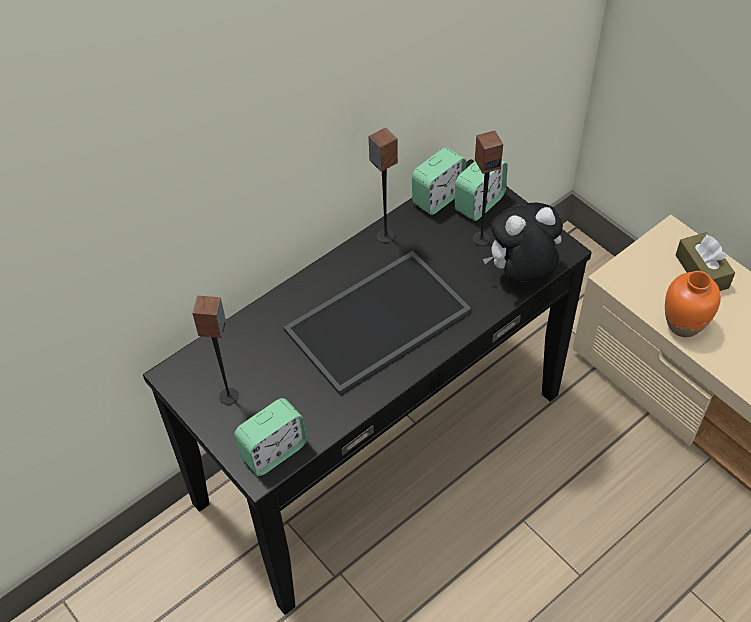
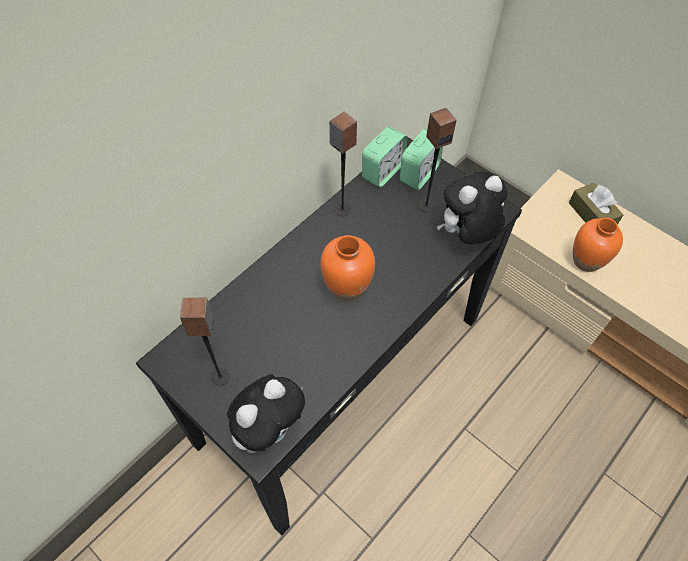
camera: 10 degrees left, 5 degrees up
(274, 451) = (270, 428): alarm clock -> plush toy
(377, 318) = (347, 287): tray -> orange vase

